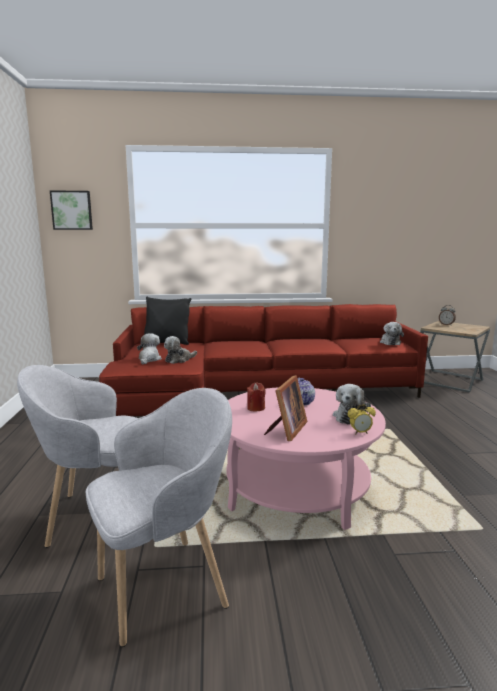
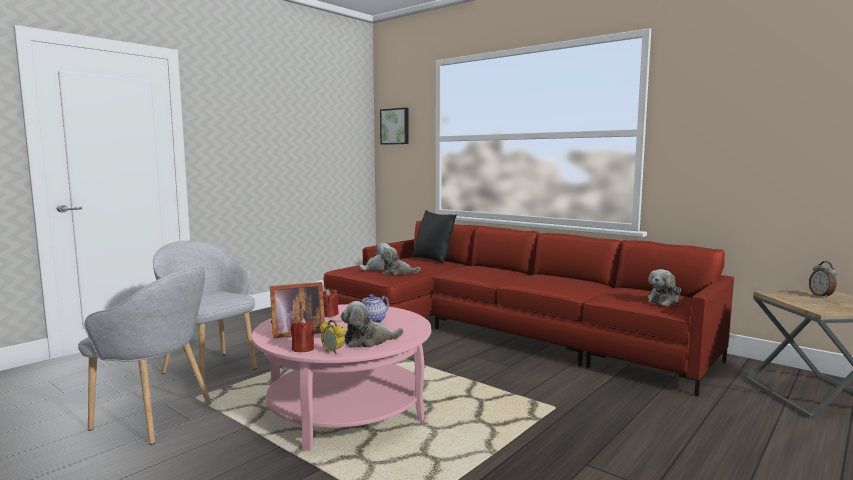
camera: 45 degrees right, 5 degrees down
(336, 439) = (303, 349): none -> red candle

